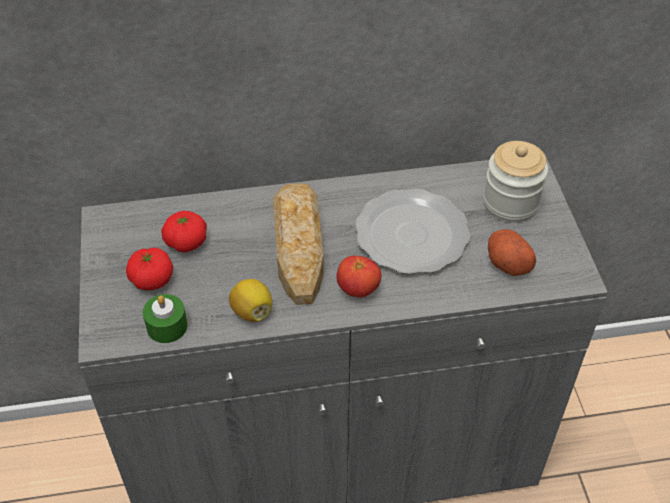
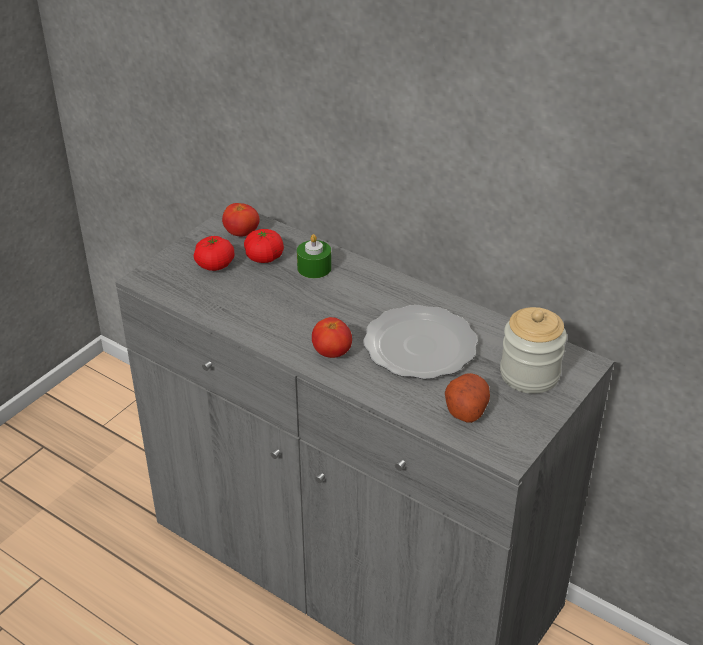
camera: 45 degrees right, 10 degrees down
(134, 232) = (241, 234): none -> tomato
(167, 326) = (187, 295): green candle -> green candle (314, 268)
(252, 311) = (246, 320): lemon -> none
(298, 247) = (330, 304): bread -> none

